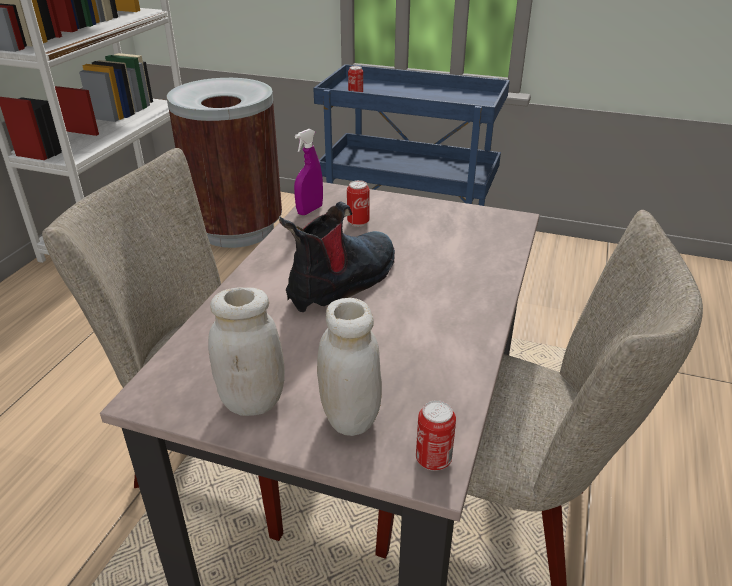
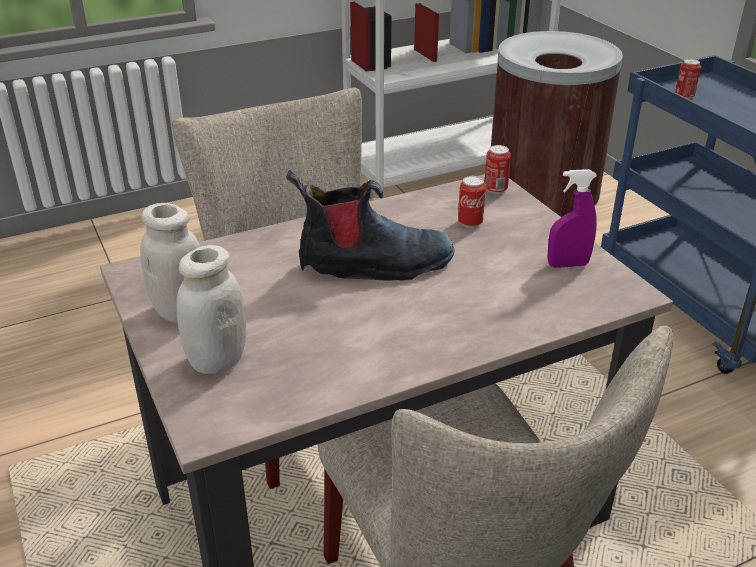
camera: 45 degrees right, 0 degrees up
(309, 210) = (446, 193): purple spray bottle -> purple spray bottle (567, 265)
(433, 460) = (219, 422): can -> can (495, 189)

